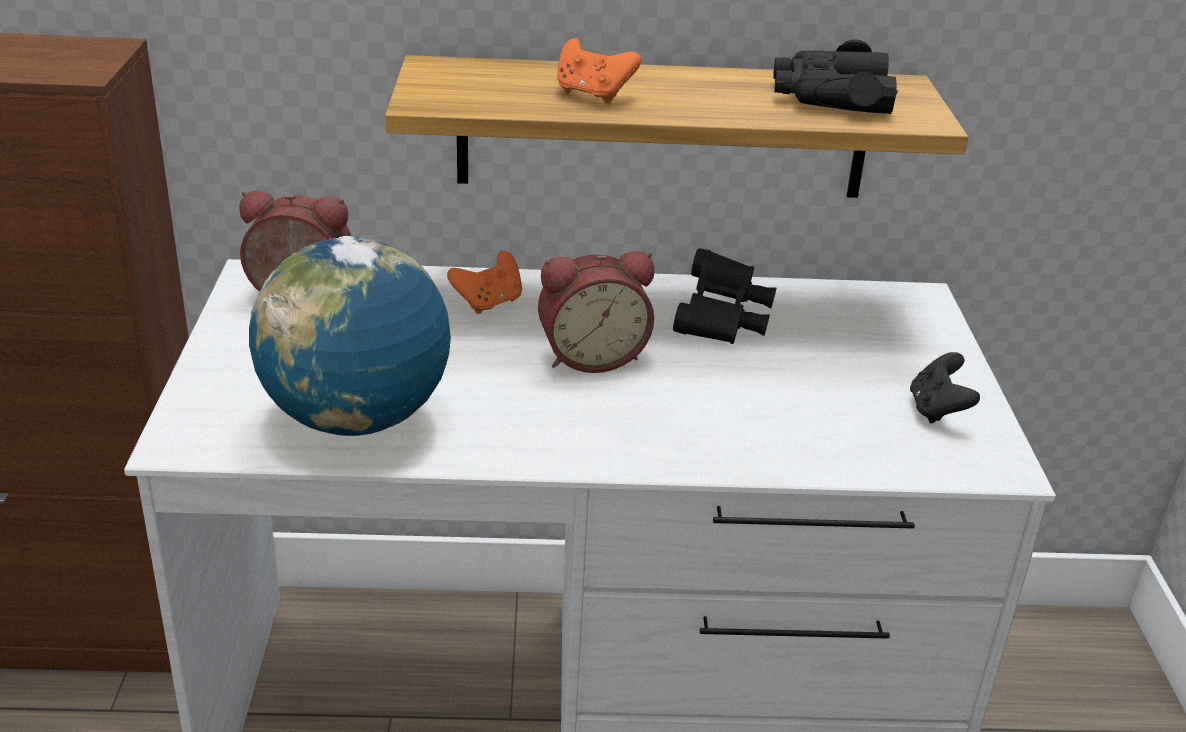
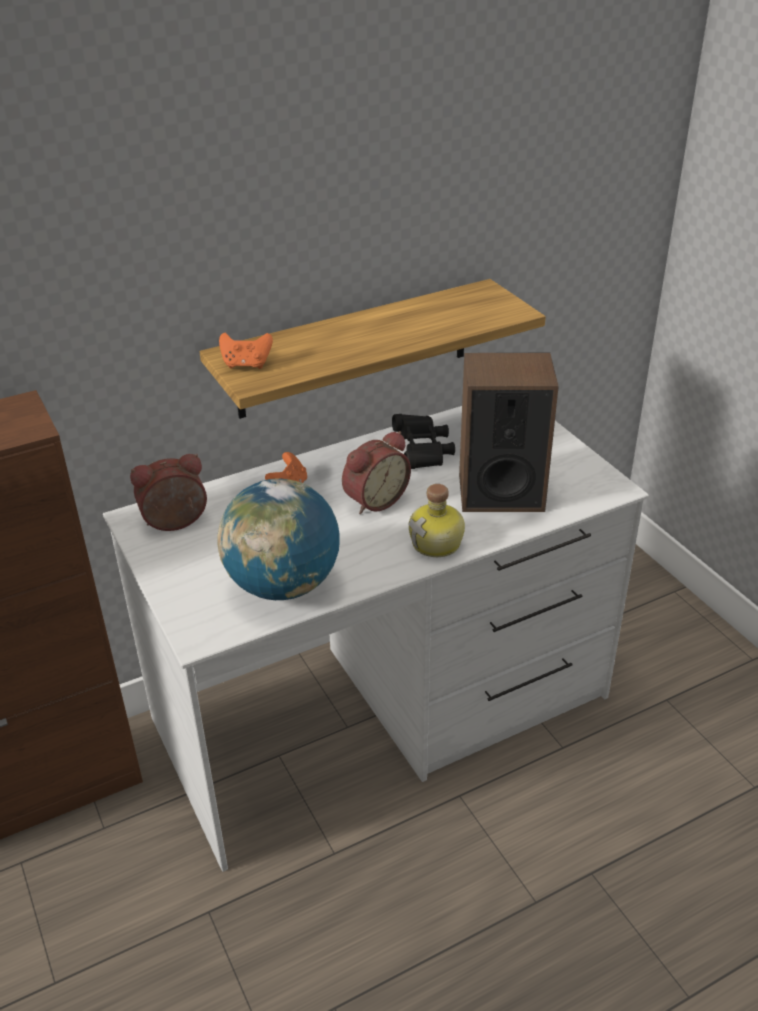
camera: 25 degrees left, 5 degrees up
(593, 95) = (337, 347): orange game controller -> orange game controller (246, 365)
(631, 443) = (438, 543): none -> bottle
(795, 408) = (500, 492): none -> speaker
(831, 96) = (458, 309): black binoculars -> none
(937, 410) = (566, 468): black game controller -> none

